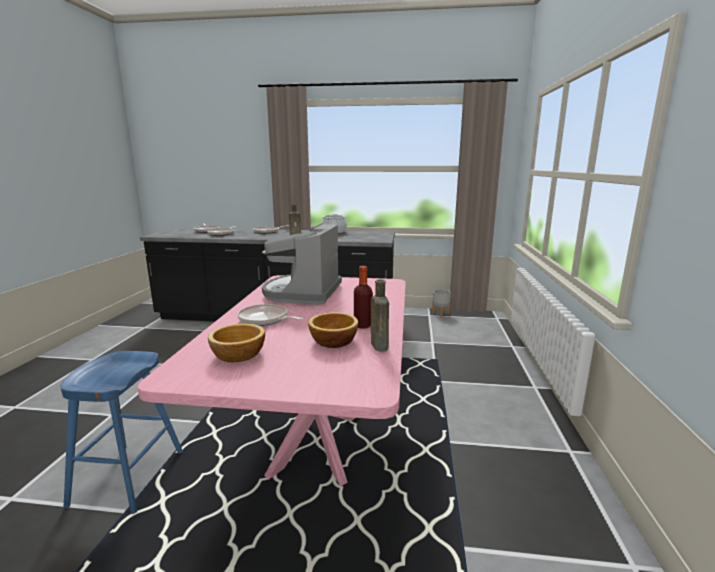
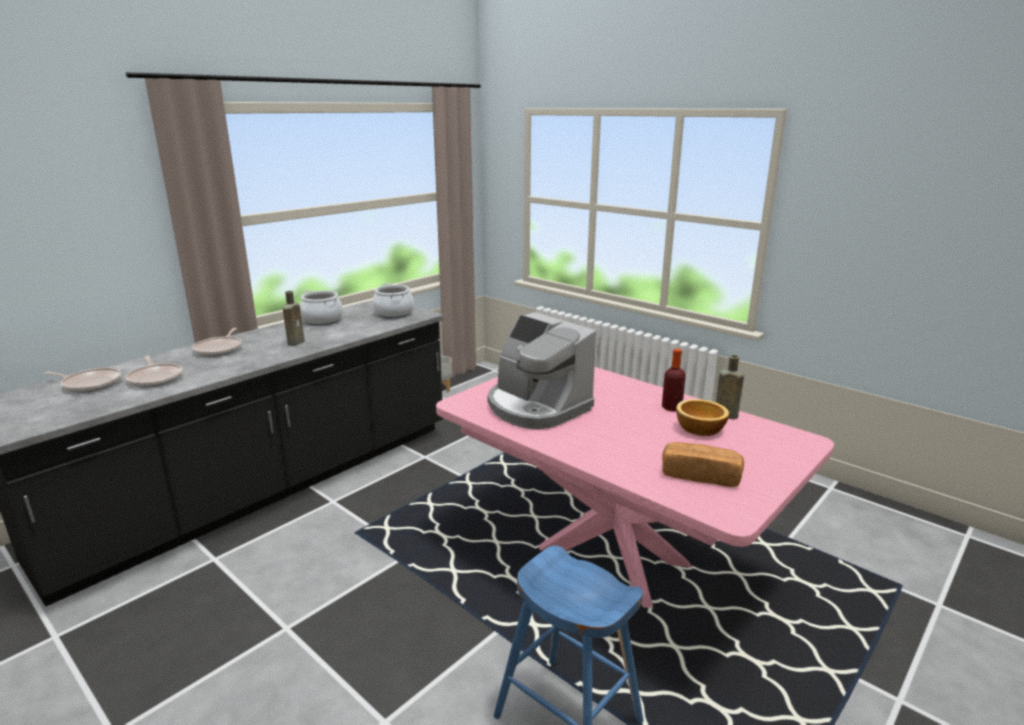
camera: 55 degrees left, 5 degrees up
(238, 355) = (700, 476): bowl -> bread
(265, 319) = (609, 444): frying pan -> none
(371, 237) = (393, 313): none -> cooking pot

